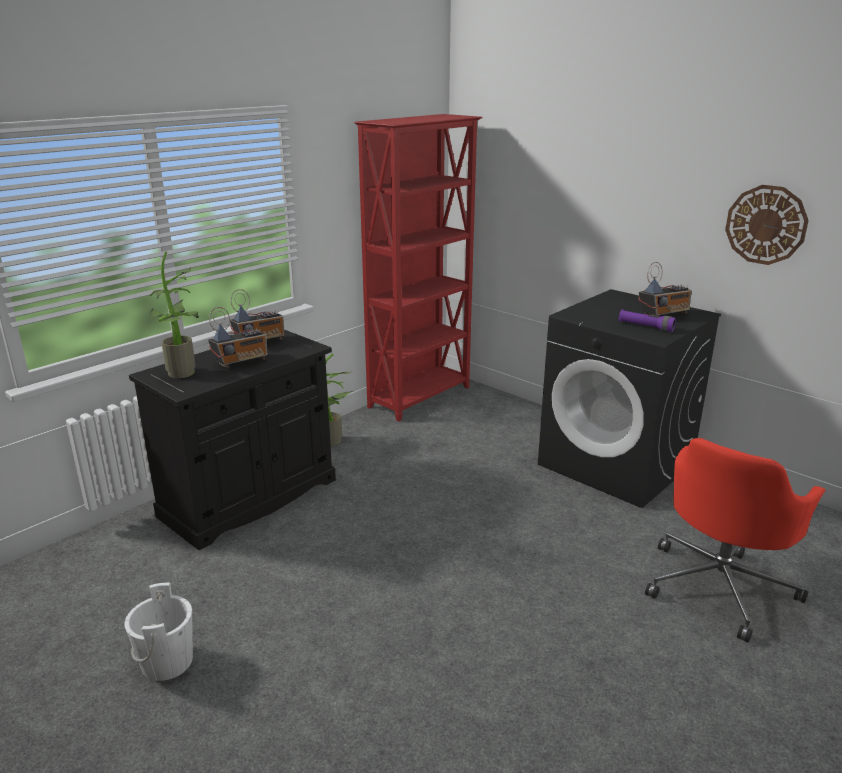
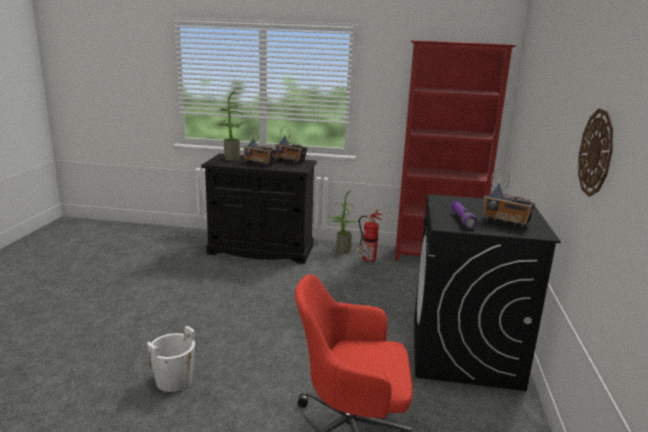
camera: 55 degrees right, 5 degrees down
(167, 661) = (124, 275): white bucket -> white bucket (174, 380)
(376, 436) = (367, 260): none -> fire extinguisher

